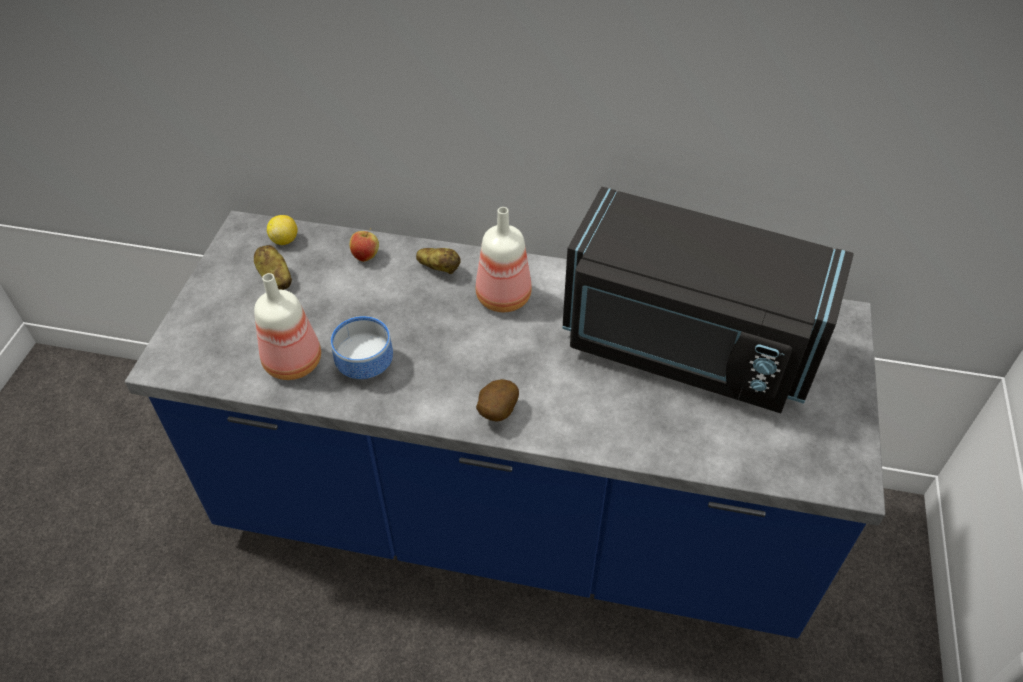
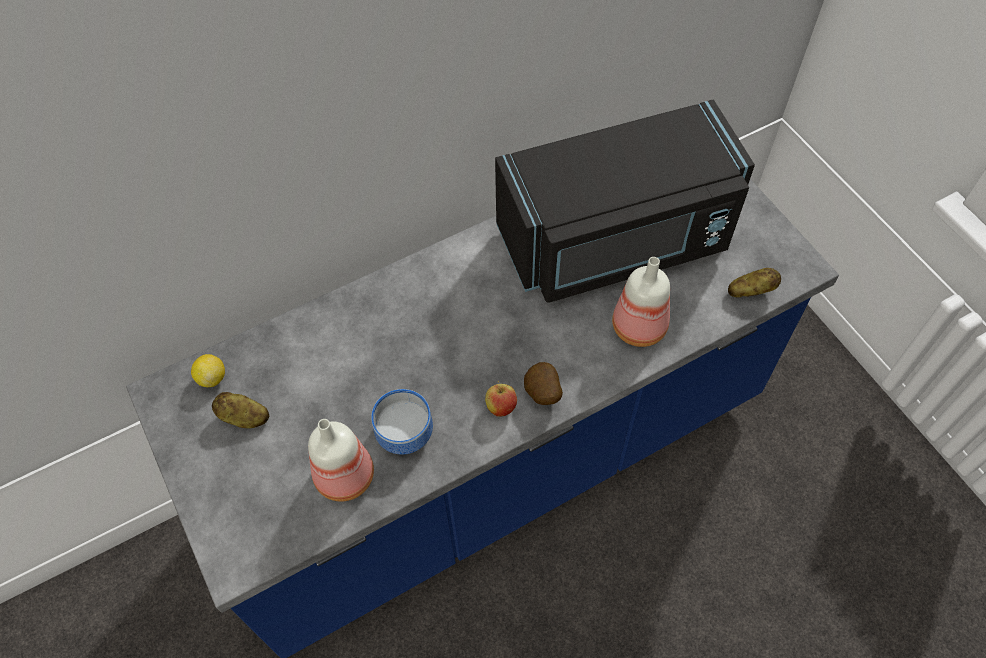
camera: 40 degrees left, 10 degrees up
(366, 256) = (302, 341): apple -> apple (501, 407)
(439, 268) = (374, 308): potato -> potato (751, 290)
(504, 298) = (452, 297): bottle -> bottle (640, 327)

